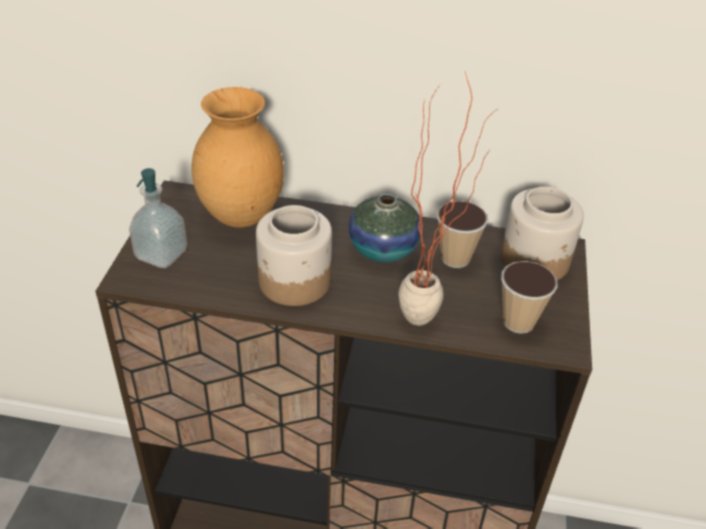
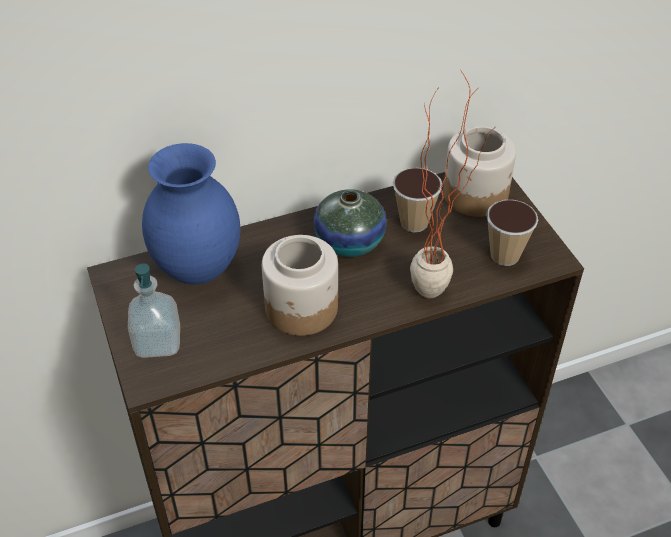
camera: 30 degrees left, 5 degrees up
(240, 217) = (197, 271): brown vase -> blue vase

